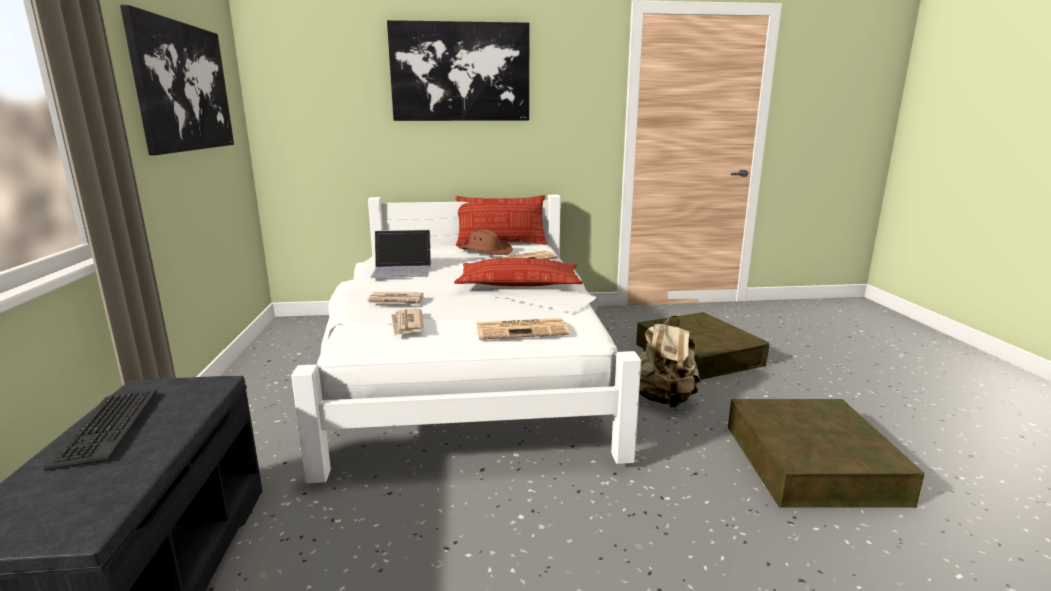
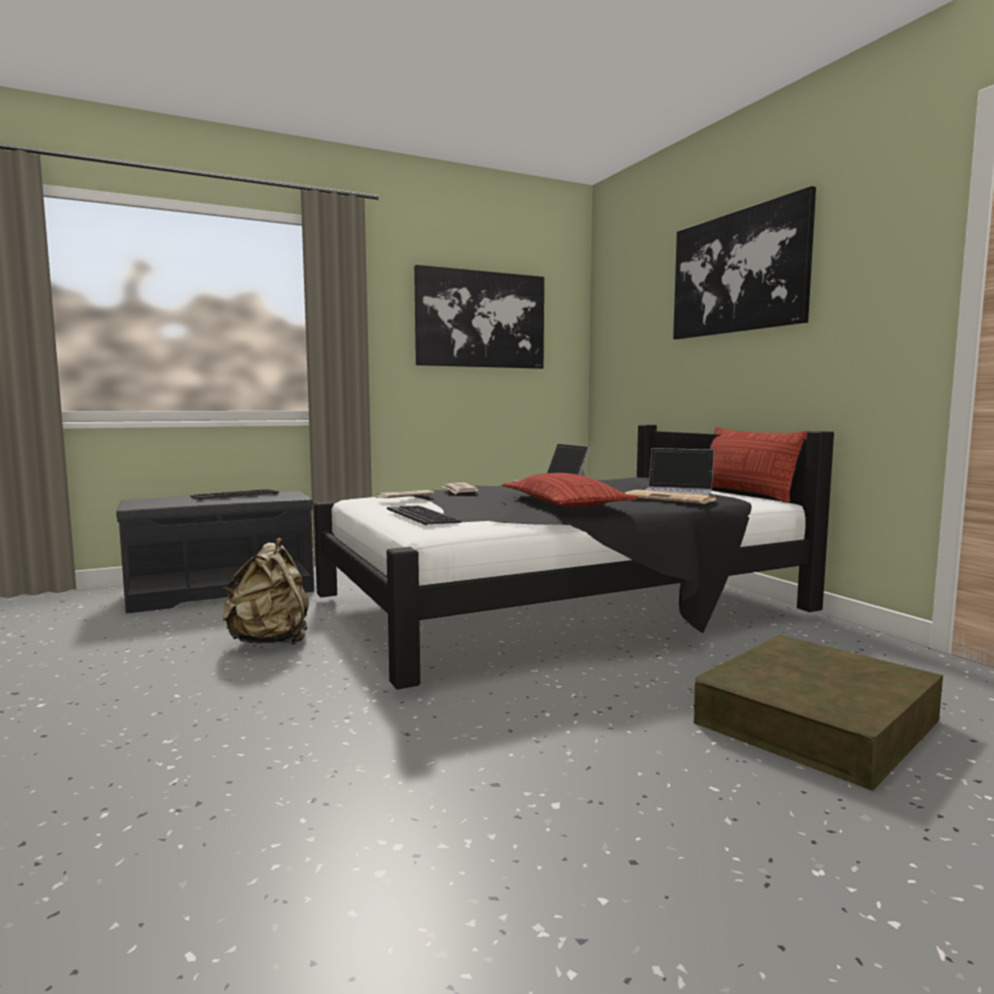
camera: 70 degrees right, 10 degrees down
(469, 371) = (557, 608): white bed -> black bed
(485, 251) = (679, 490): brown hat -> laptop
(522, 330) = (423, 516): newspaper -> keyboard
(664, 400) = (597, 705): beige backpack -> beige backpack (271, 642)
(810, 462) = (486, 826): brown storage box -> none

